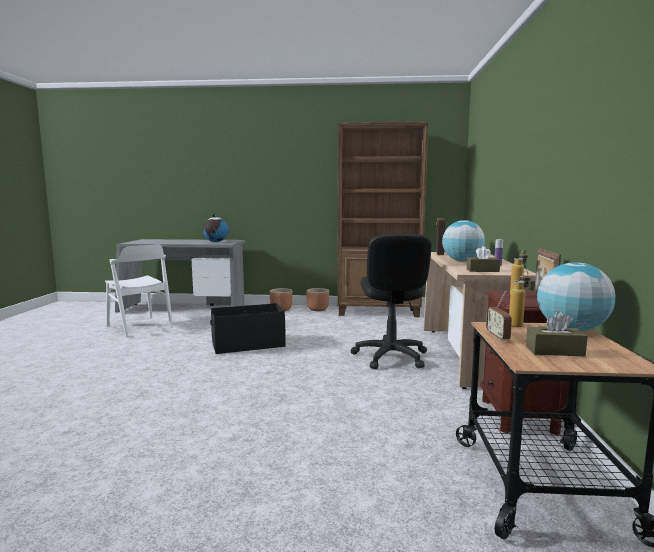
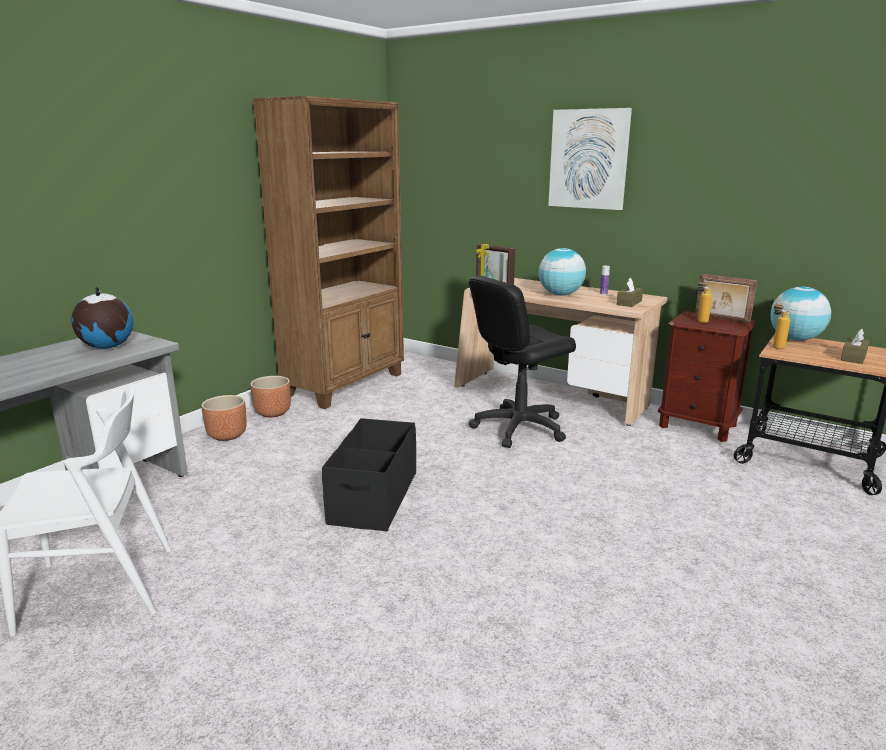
camera: 60 degrees left, 10 degrees up
(390, 357) = (519, 428): black office chair -> black office chair turned 120 degrees clockwise
(497, 337) = (814, 360): radio -> none
(519, 145) = (589, 159): none -> picture

